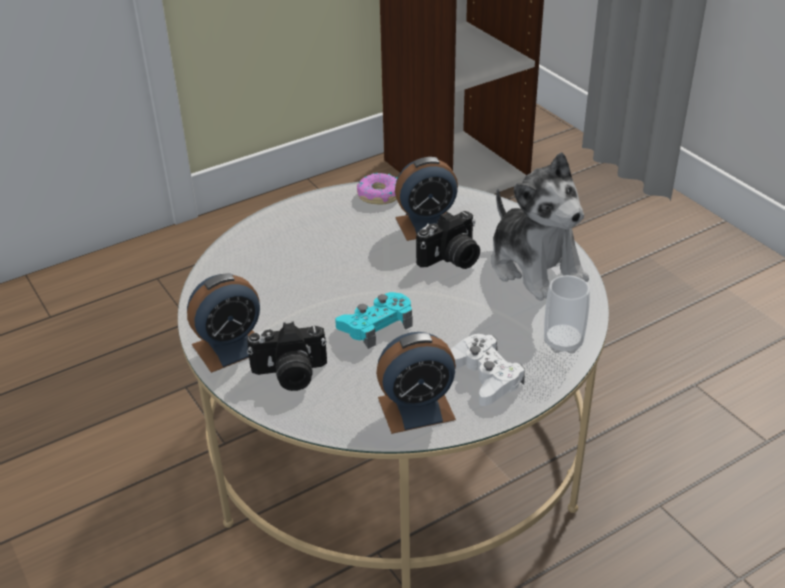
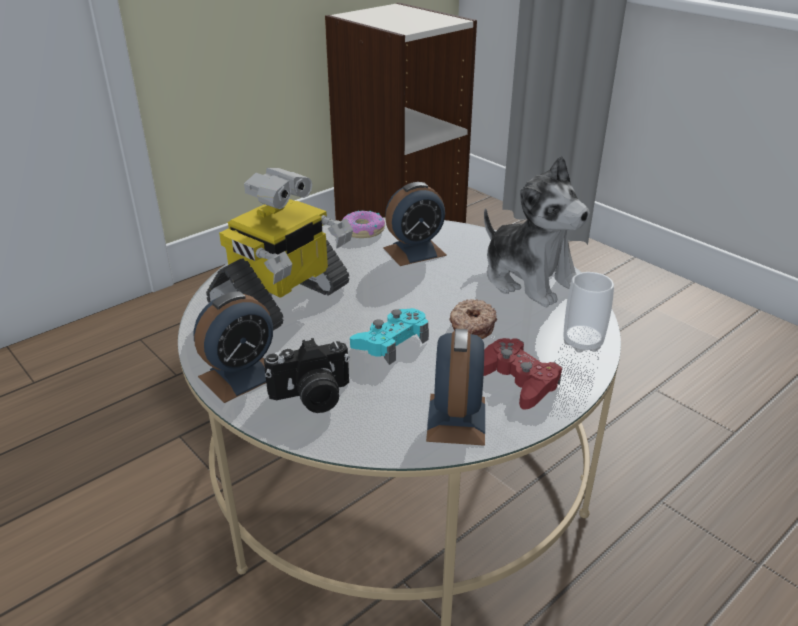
camera: 10 degrees left, 5 degrees down
(282, 273) = (283, 302): none -> toy robot
(416, 408) = (456, 419): alarm clock -> alarm clock turned 120 degrees clockwise
(451, 259) = (448, 279): camera -> none
(459, 315) = (471, 326): none -> donut
(485, 376) = (517, 381): white game controller -> red game controller

